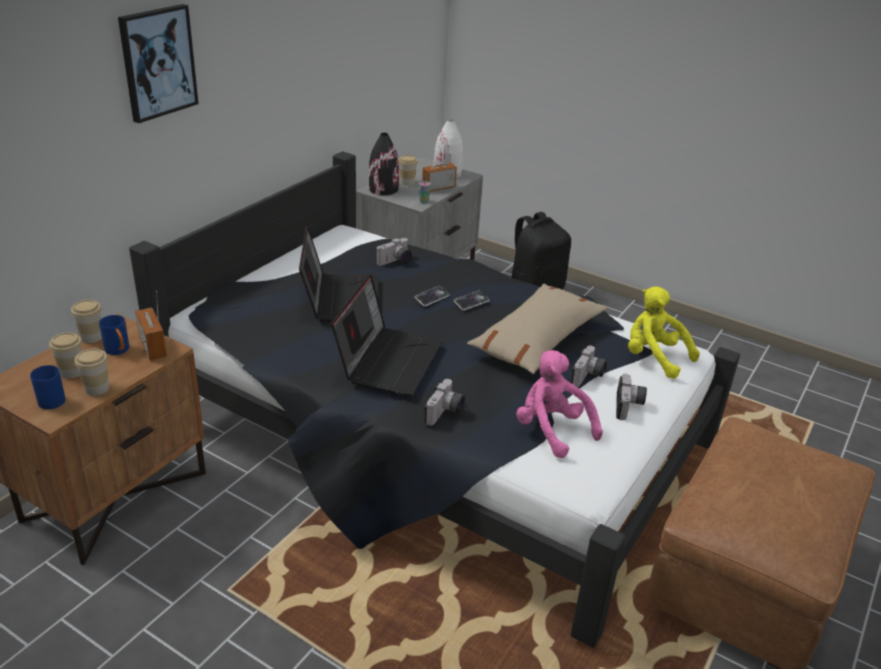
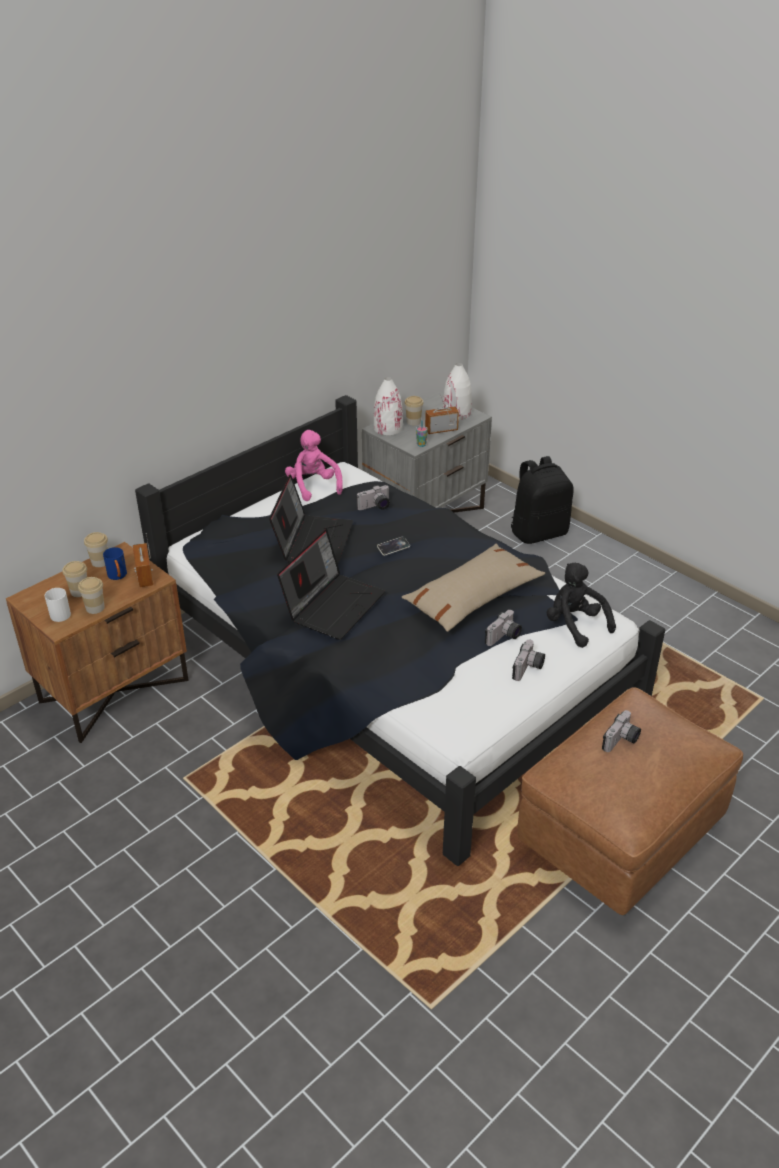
camera: 15 degrees right, 5 degrees up
(48, 399) = (58, 613): blue mug -> white mug
(157, 62) = (163, 339): picture -> none
(383, 189) = (388, 428): black vase -> white vase
(445, 413) = (364, 657): camera -> camera (621, 741)
(471, 302) = (427, 555): phone -> none
(551, 430) = (450, 682): pink plush toy -> pink plush toy (313, 486)
(653, 358) = (575, 625): yellow plush toy -> black plush toy

